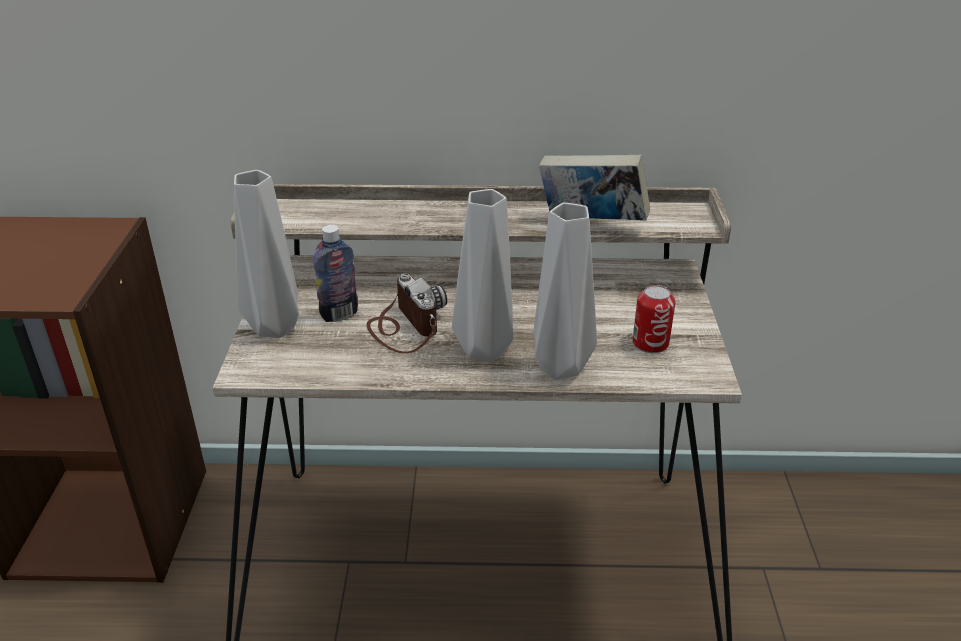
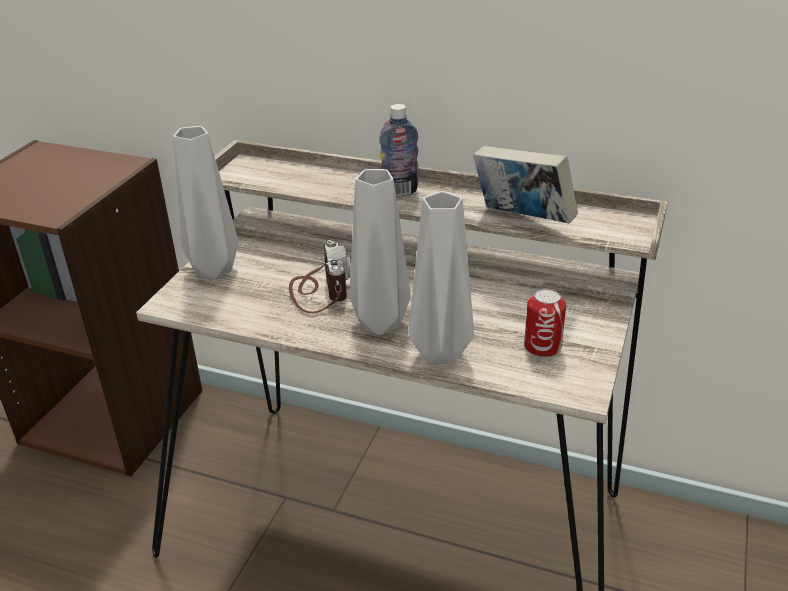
camera: 20 degrees right, 0 degrees up
(339, 314) = (273, 268): bottle -> bottle (399, 191)

